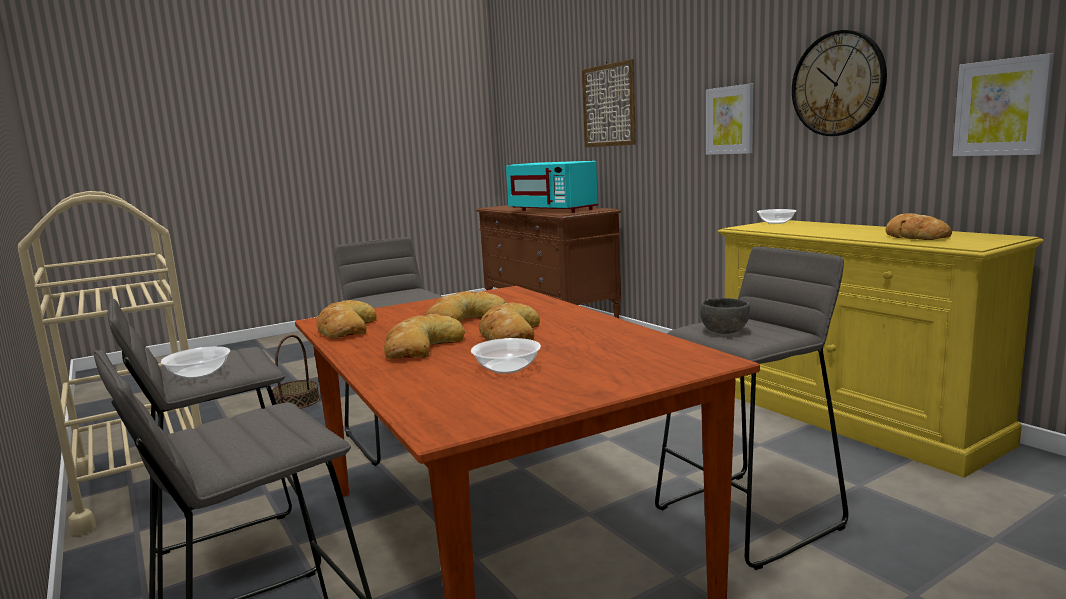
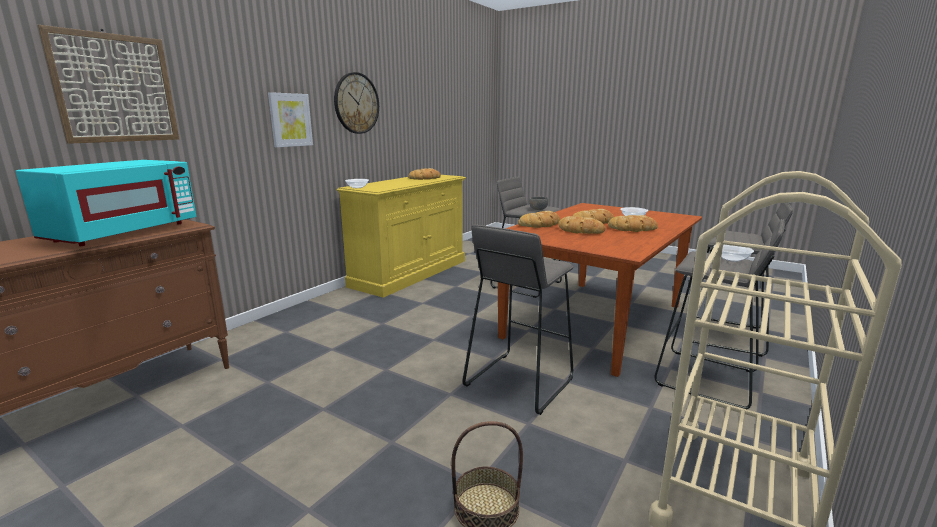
camera: 115 degrees left, 5 degrees up
(346, 329) = (633, 245): bread -> bread (541, 224)
(1001, 107) = (412, 123): picture -> none

